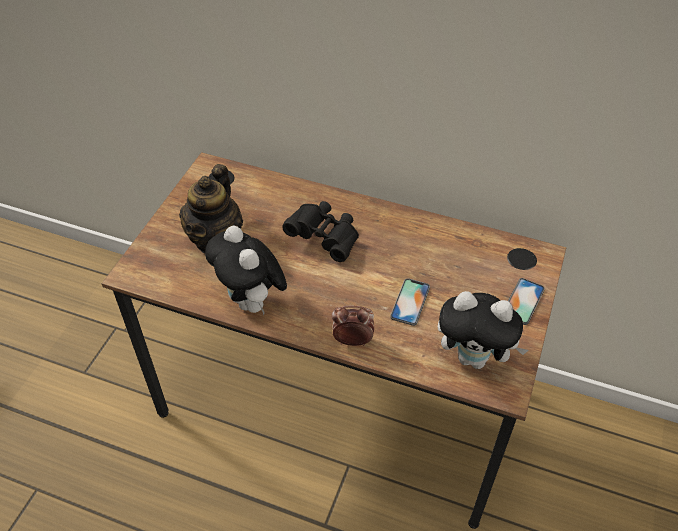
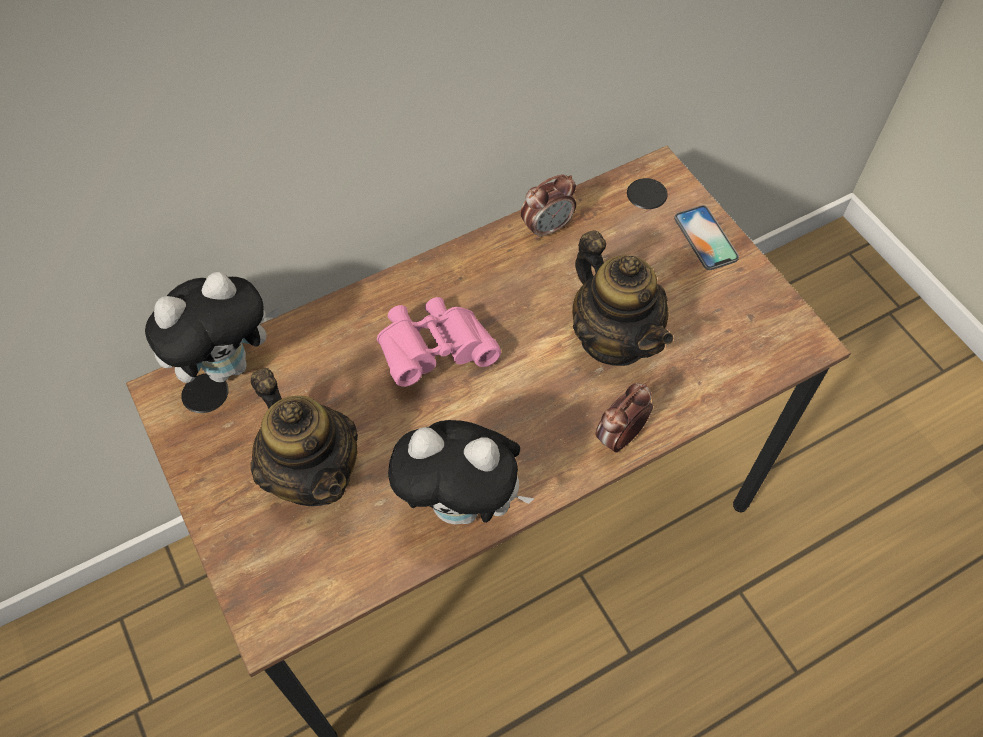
camera: 50 degrees left, 10 degrees up
(325, 238) = (435, 351): black binoculars -> pink binoculars
(410, 302) = (614, 338): phone -> teapot
(447, 233) = (547, 228): none -> alarm clock
(474, 358) = (742, 338): plush toy -> plush toy (228, 364)

